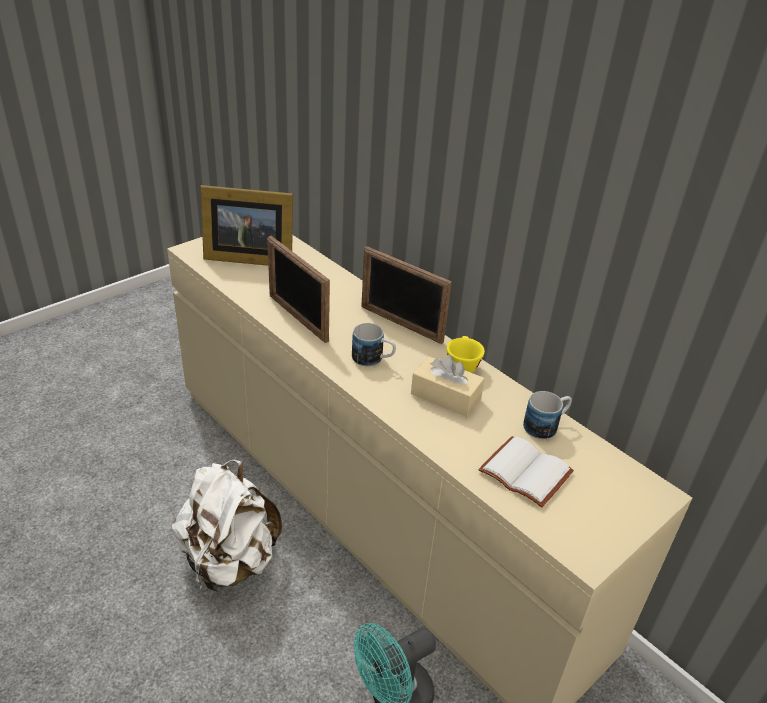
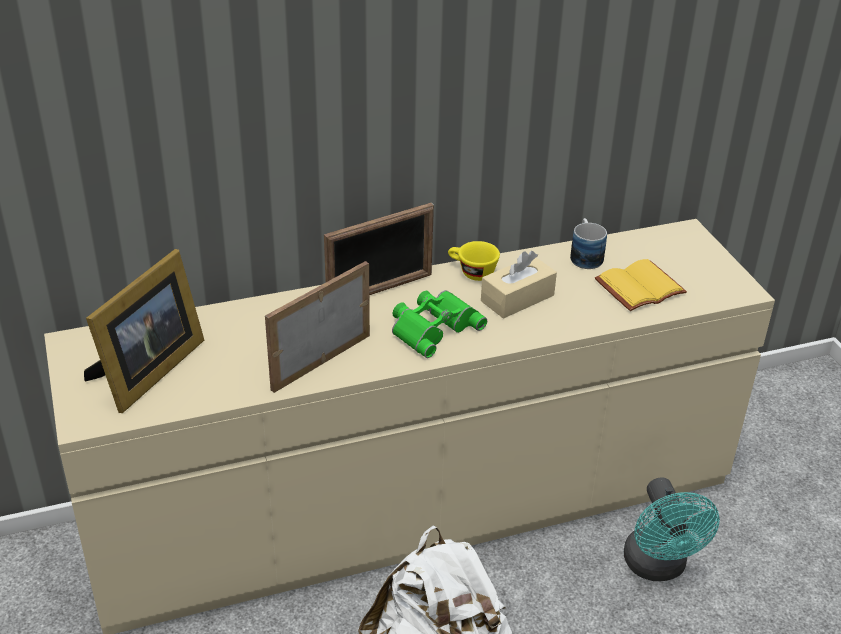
camera: 65 degrees left, 0 degrees up
(297, 318) = (320, 361): picture frame -> picture frame turned 150 degrees clockwise
(373, 359) = (433, 327): mug -> green binoculars
(527, 472) = (639, 286): white book -> yellow book

